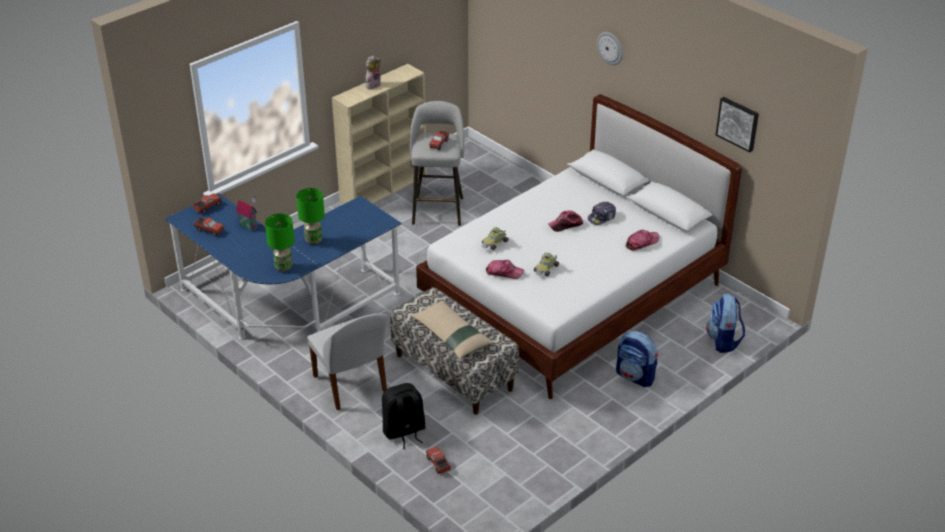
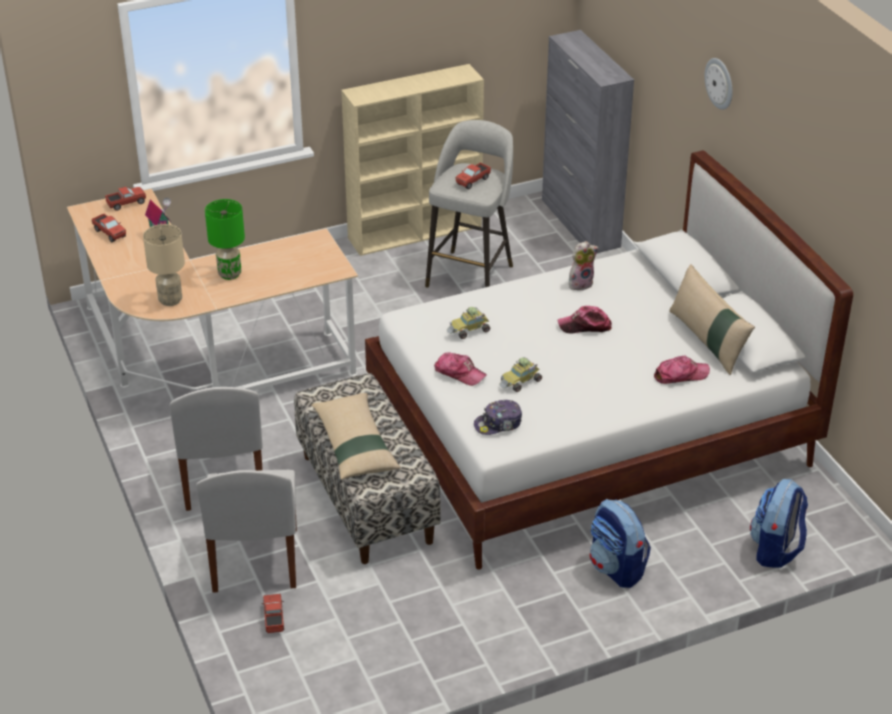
camera: 20 degrees right, 0 degrees up
(283, 267) = (170, 300): green table lamp -> beige table lamp
(287, 307) = (202, 359): blue desk -> beige desk
(373, 84) = (405, 82): plush toy -> plush toy (580, 283)
(404, 432) = (255, 562): black backpack -> white chair
(491, 160) = (580, 223): none -> grey cabinet
(602, 217) = (643, 327): cap -> cap (498, 424)
(645, 217) = (708, 340): none -> beige pillow
(738, 123) = (855, 225): picture -> none

